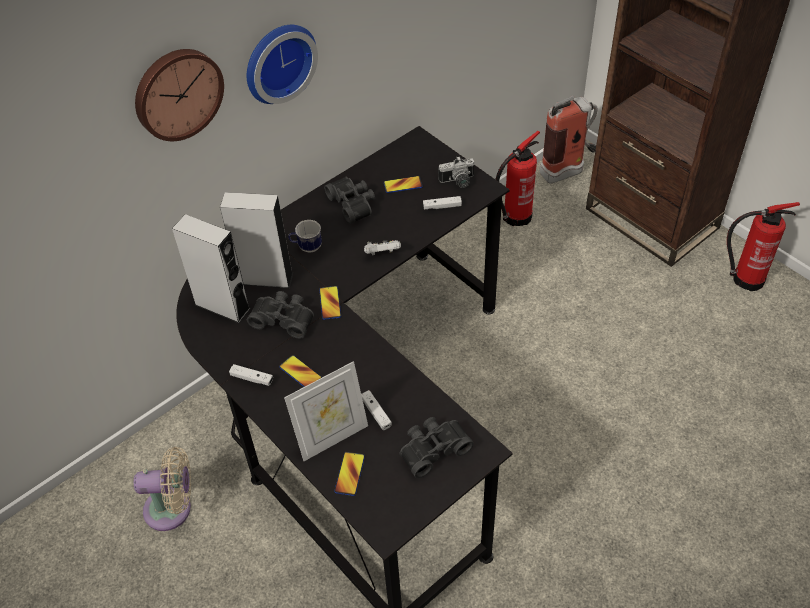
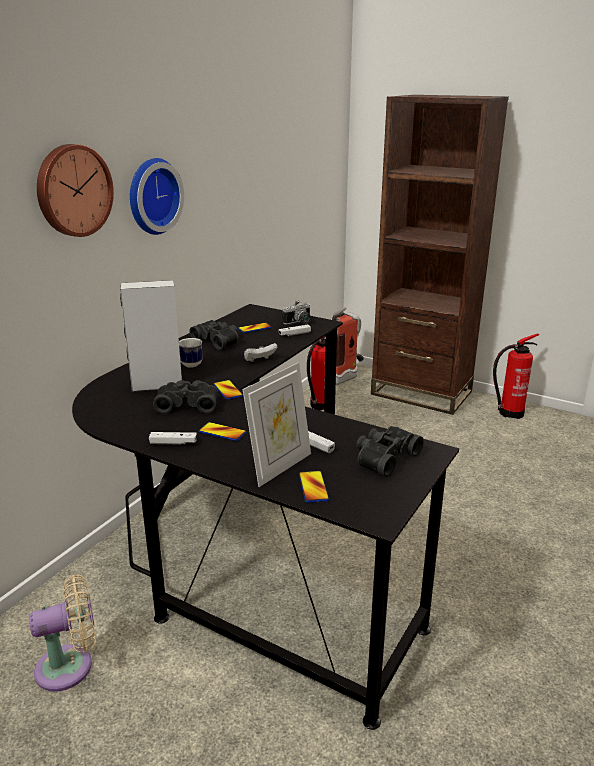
camera: 20 degrees left, 25 degrees down
(222, 306) = (121, 405): grey speaker -> none

